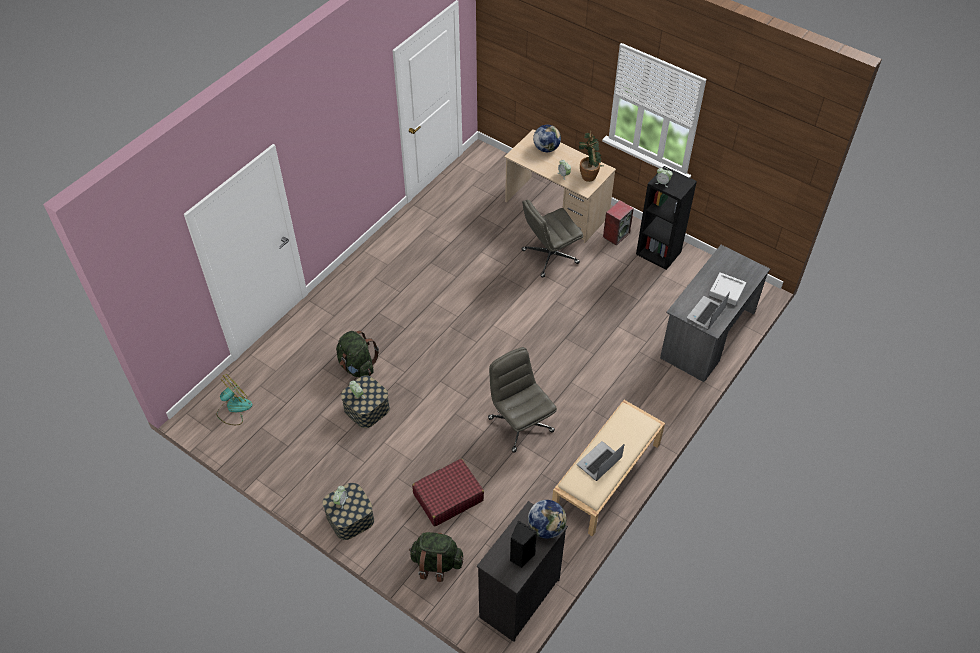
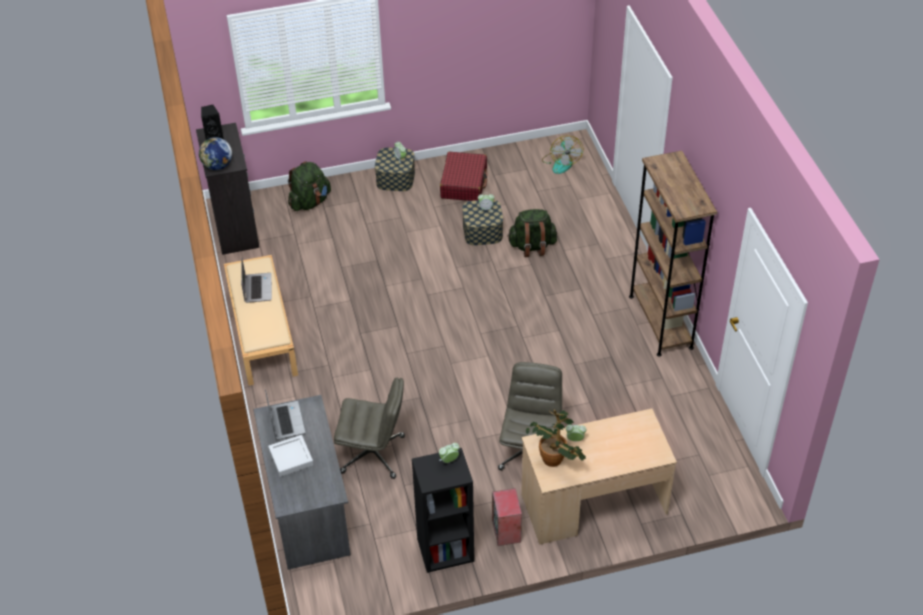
camera: 130 degrees right, 5 degrees down
(374, 254) = (660, 322): none -> brown bookcase
(448, 497) = (352, 234): red suitcase -> red suitcase (464, 183)
(520, 424) = (367, 311): grey office chair -> grey office chair (373, 454)
(546, 148) = (632, 452): globe -> none

